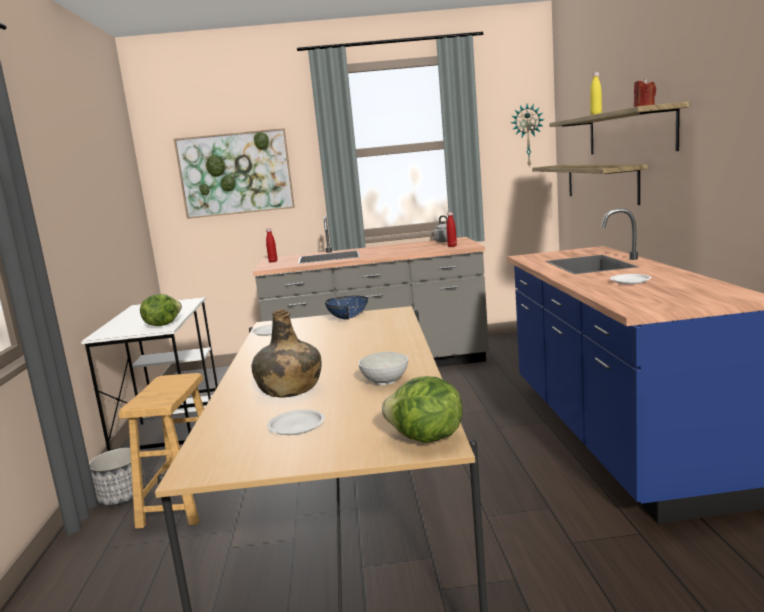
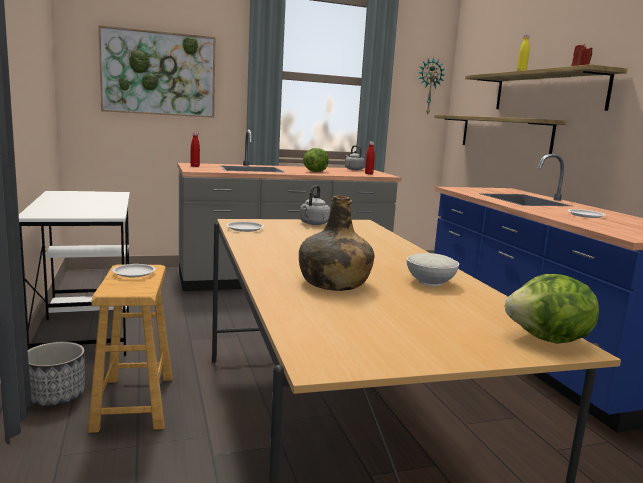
camera: 15 degrees left, 0 degrees up
(162, 324) = (105, 211): lettuce -> lettuce (315, 171)
(296, 426) = (387, 320): white plate -> white plate (134, 273)
(344, 318) = (313, 224): blue bowl -> grey kettle

